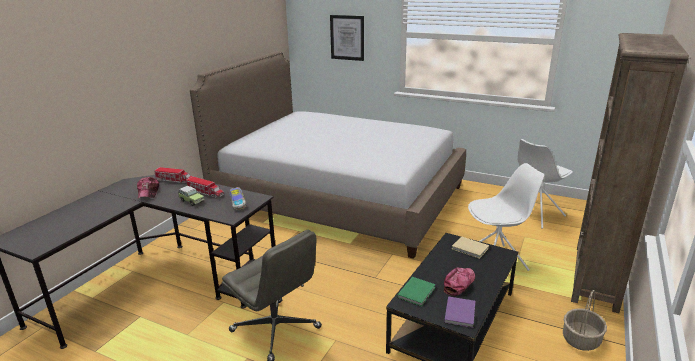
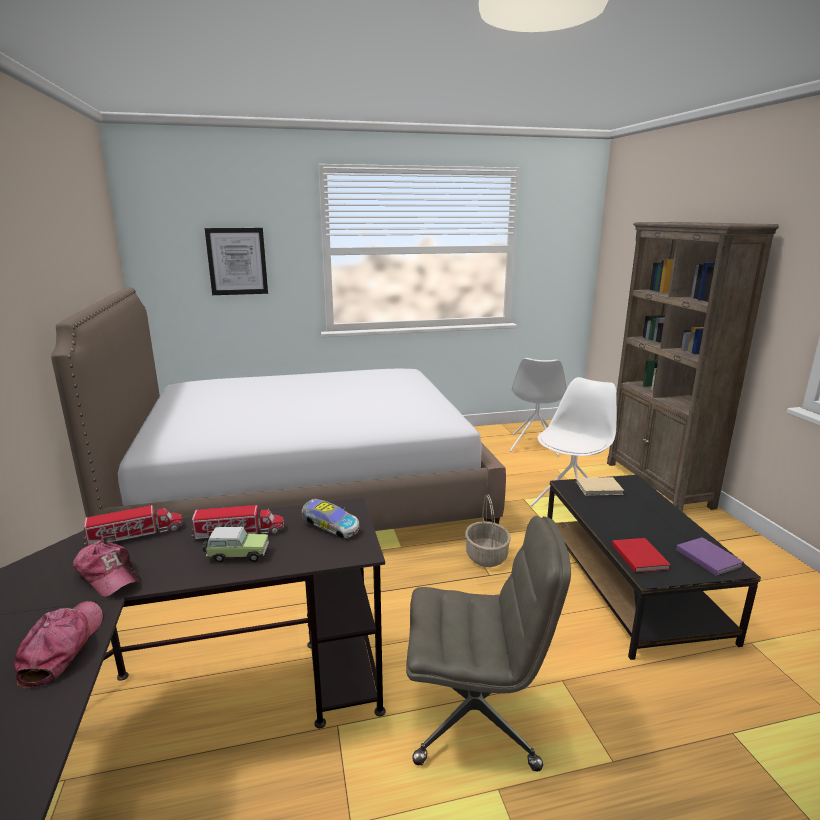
camera: 40 degrees left, 5 degrees down
(417, 292) = (639, 556): green book -> red book
(459, 283) = (653, 528): cap -> cap (62, 647)
(581, 340) = (733, 546): basket -> basket (487, 556)

